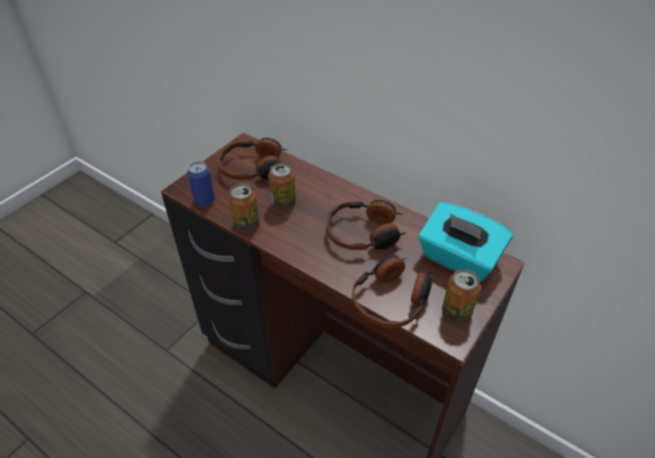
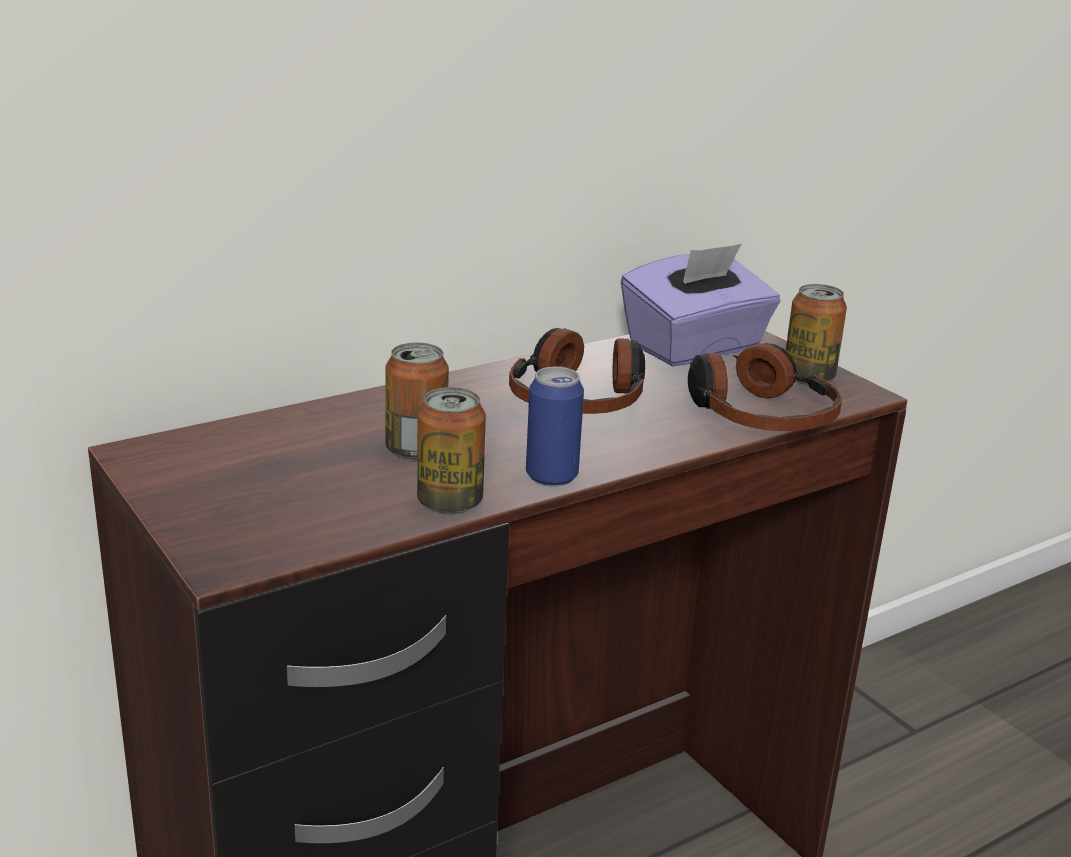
camera: 70 degrees left, 20 degrees down
(204, 200) = (310, 539): can -> can (551, 476)
(254, 168) = (256, 458): headphones -> none
(458, 259) = (696, 348): turquoise tissue box -> purple tissue box

